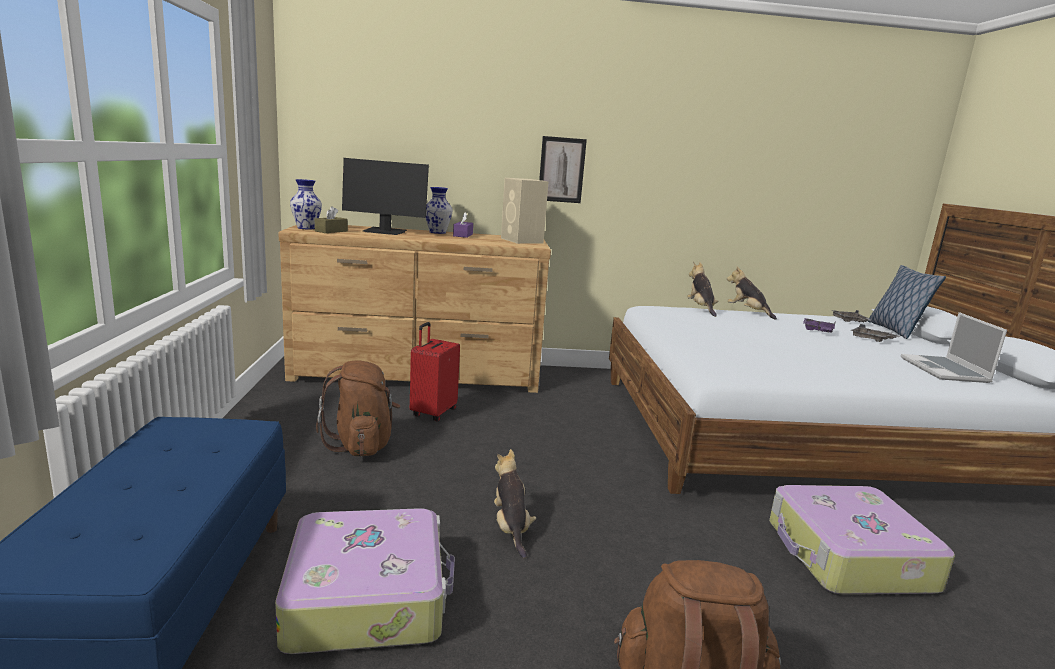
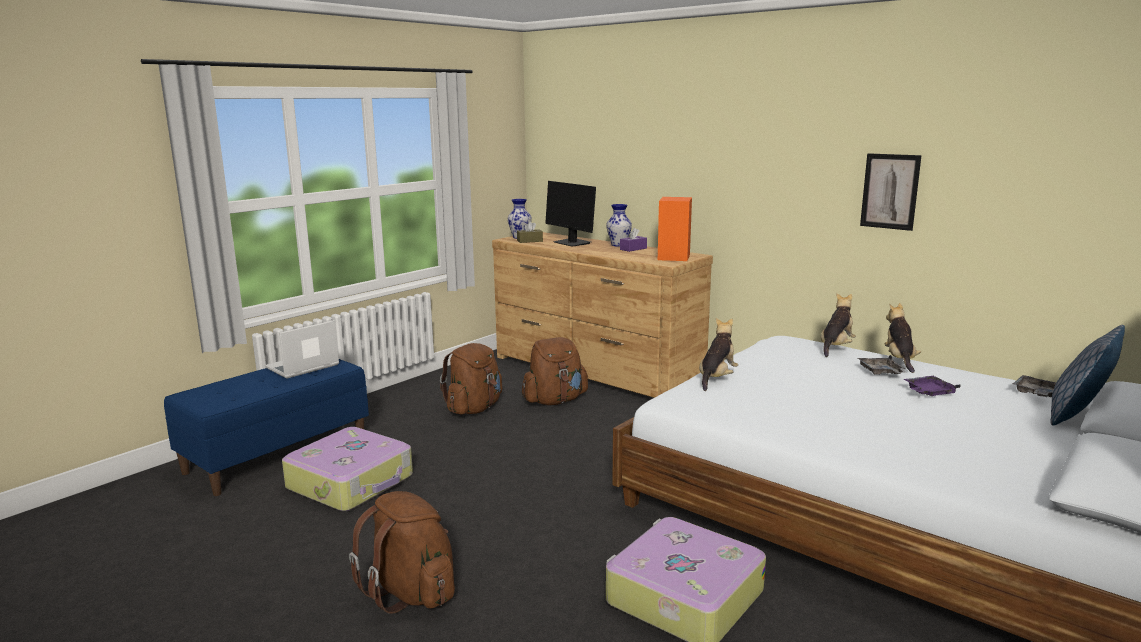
camera: 45 degrees right, 0 degrees up
(432, 413) = (555, 401): red suitcase -> brown backpack
(511, 528) = (474, 482): plush toy -> plush toy (716, 378)
(522, 241) = (673, 257): beige speaker -> orange speaker
(561, 170) = (732, 187): picture -> picture (890, 191)
(871, 339) = (986, 415): grey tray -> grey tray (881, 372)
(945, 370) = (972, 461): laptop -> laptop (302, 367)

